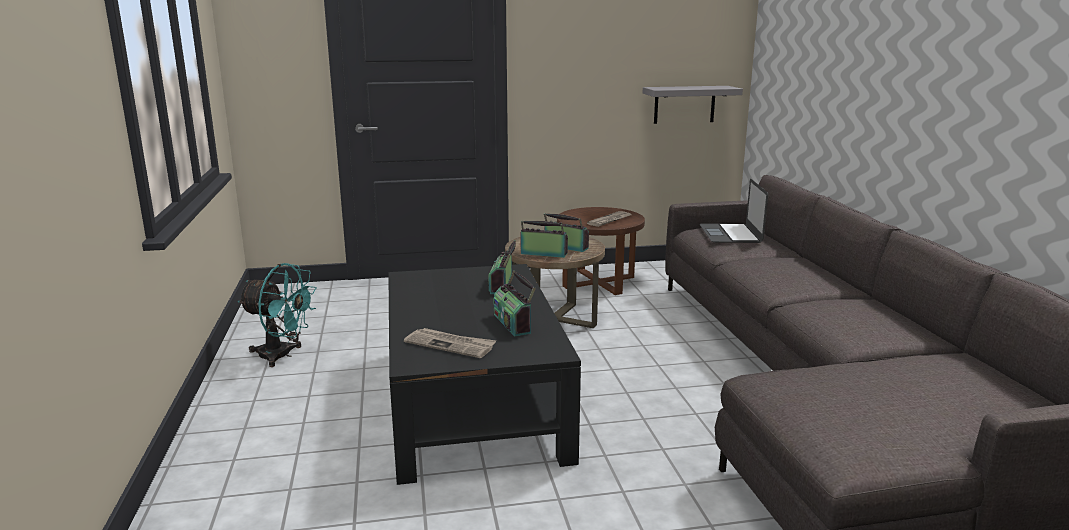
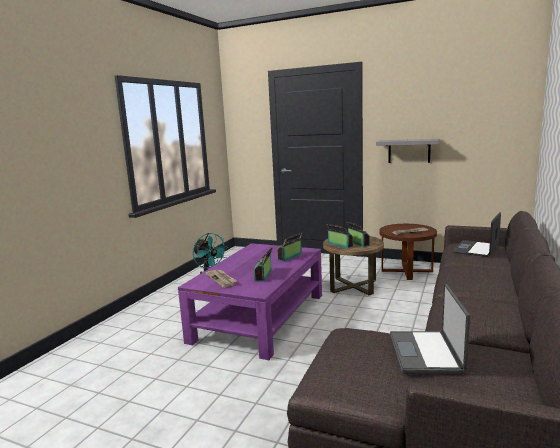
camera: 35 degrees right, 5 degrees down
(473, 402) = (259, 317): black coffee table -> purple coffee table
(684, 104) = (483, 160): grey shelf -> grey shelf (409, 151)
(896, 380) = (427, 353): none -> laptop

